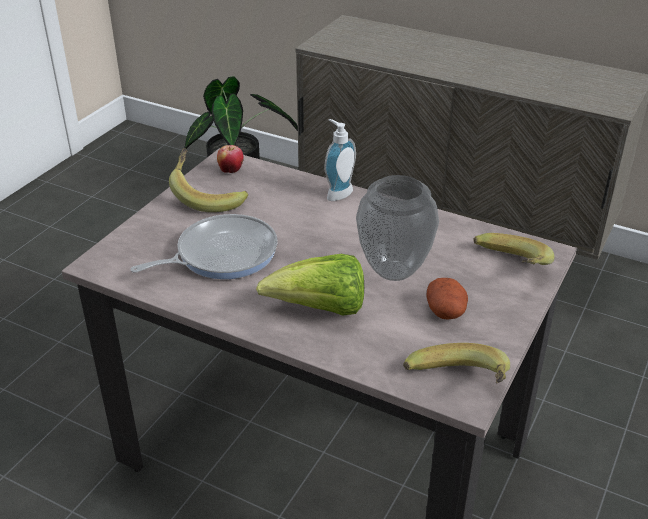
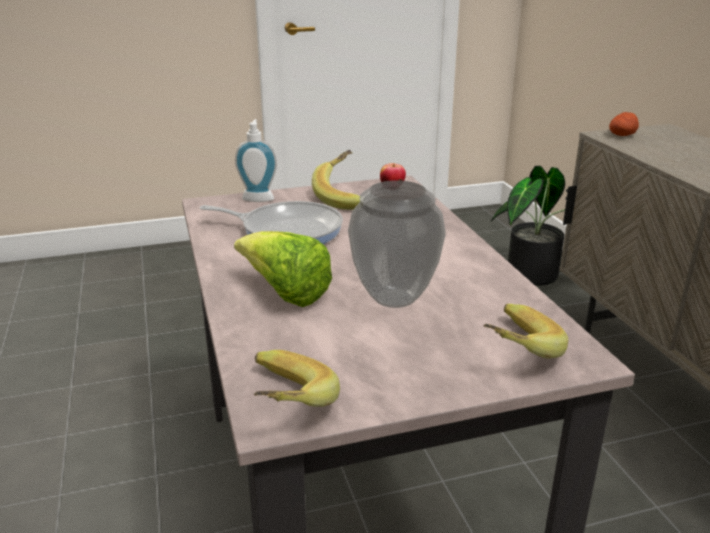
camera: 45 degrees right, 10 degrees down
(337, 193) = (449, 231): soap dispenser -> soap dispenser (258, 197)
(446, 311) = (384, 348): potato -> potato (622, 135)

